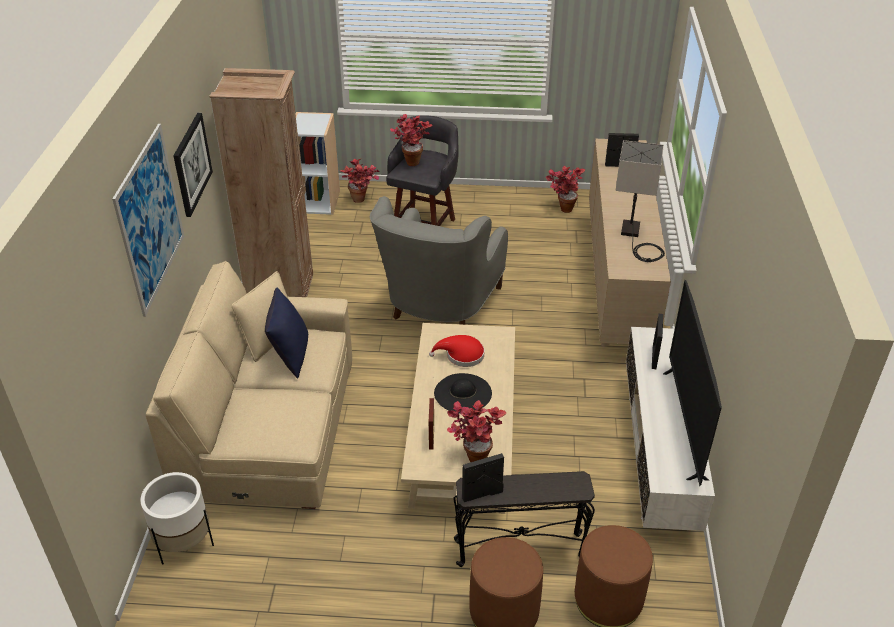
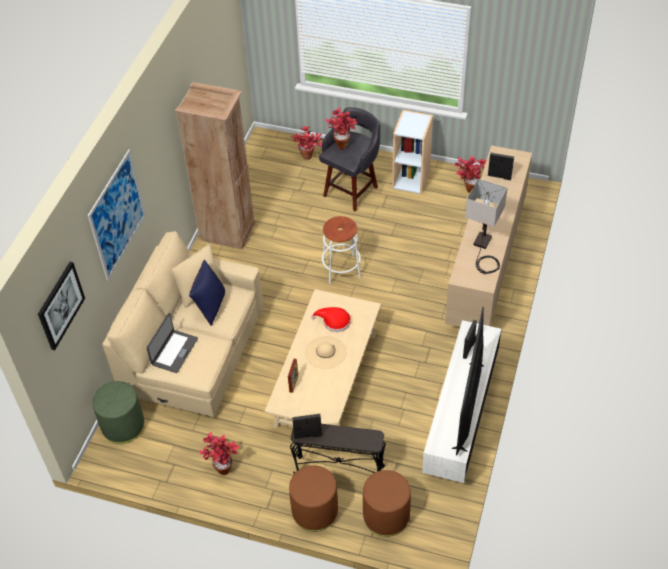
camera: 15 degrees right, 10 degrees up
(184, 543) = (123, 426): white planter -> green ottoman
(191, 164) = (156, 162): picture -> picture (60, 305)
(251, 417) = (174, 351): none -> laptop
(319, 201) = (275, 154): bookcase -> bookcase (411, 179)
(439, 308) = (341, 269): grey armchair -> white stool
(462, 393) = (325, 352): black hat -> beige hat
(472, 455) = (317, 402): potted plant -> potted plant (222, 466)

